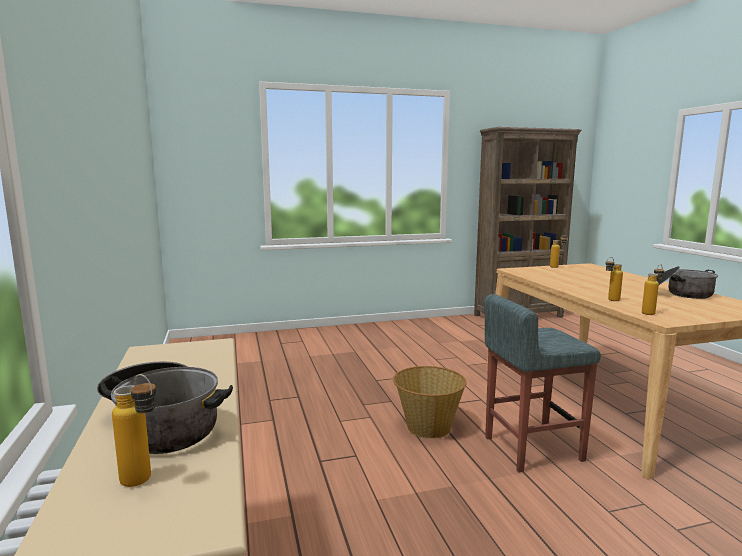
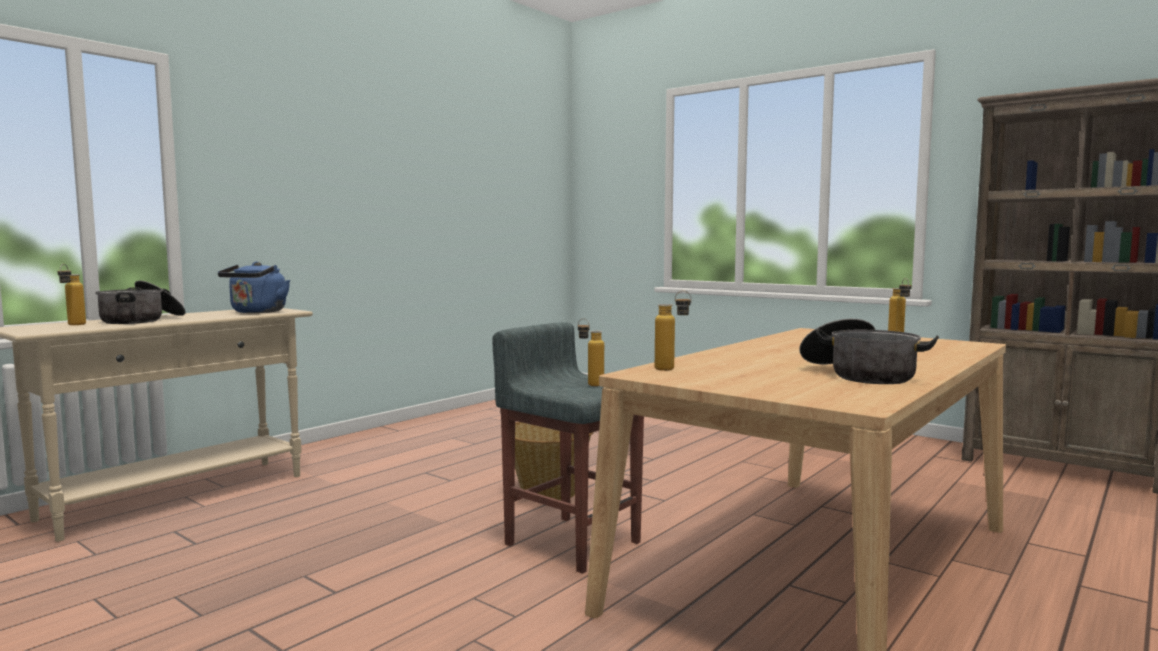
camera: 55 degrees right, 5 degrees down
(196, 358) = (257, 312): none -> blue kettle
(610, 300) = (710, 358): bottle -> bottle (590, 384)

